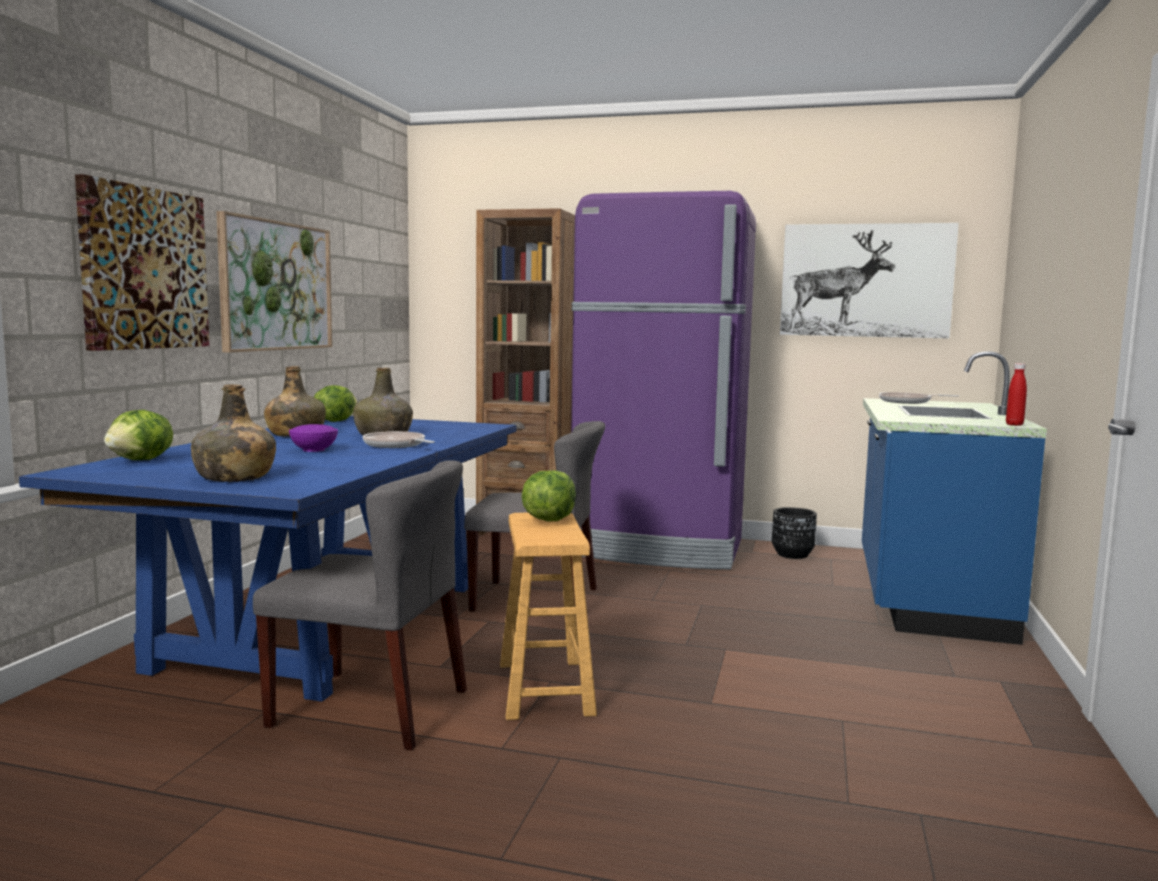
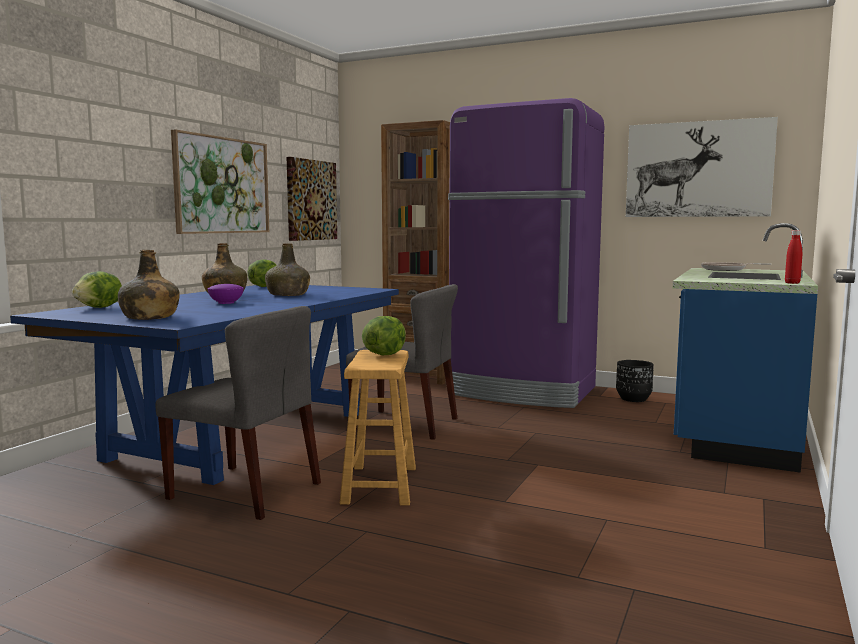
camera: 10 degrees right, 0 degrees up
(144, 268) = (112, 171): picture -> picture (311, 200)
(396, 445) = (289, 300): frying pan -> none

